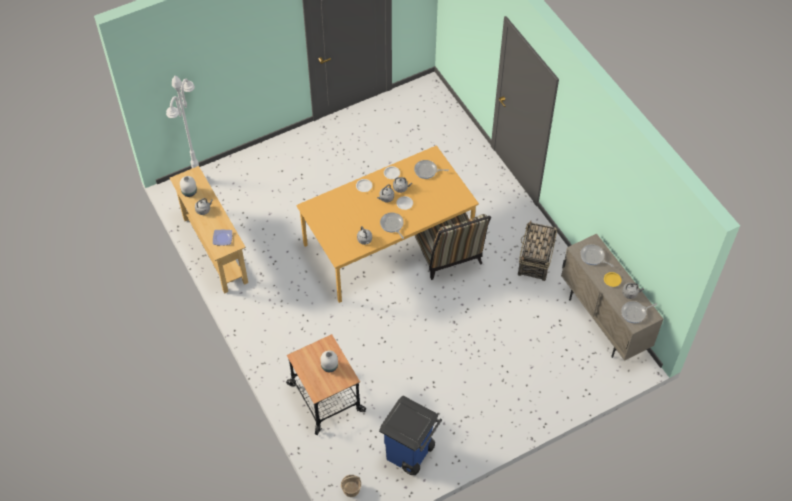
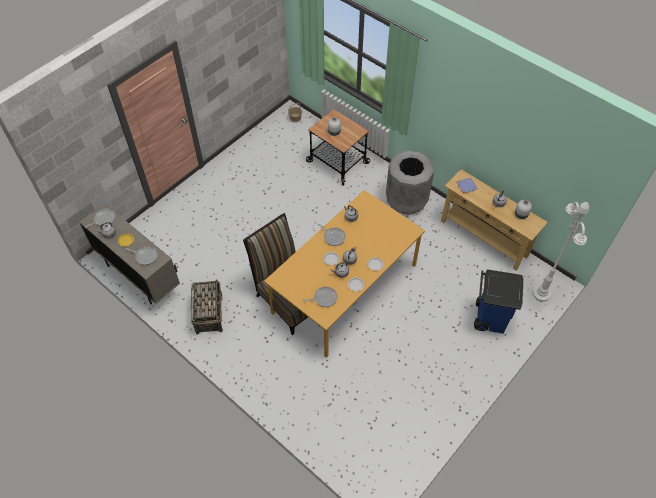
camera: 160 degrees right, 0 degrees up
(271, 319) = (406, 200): none -> grey trash can
(409, 454) = (265, 146): blue trash can -> blue trash can (489, 317)

